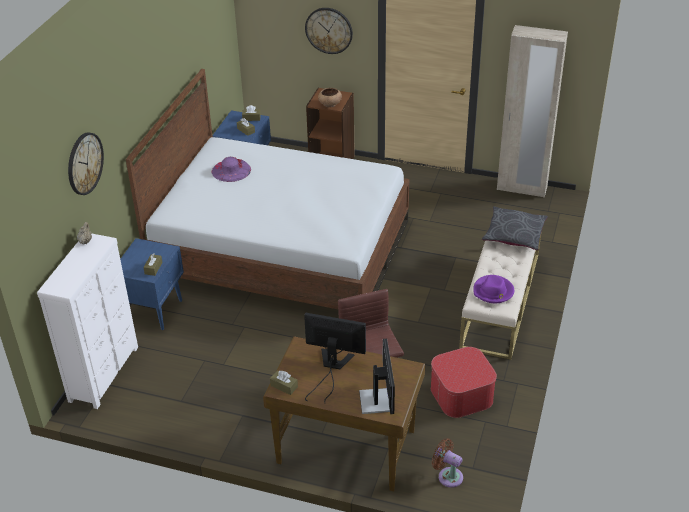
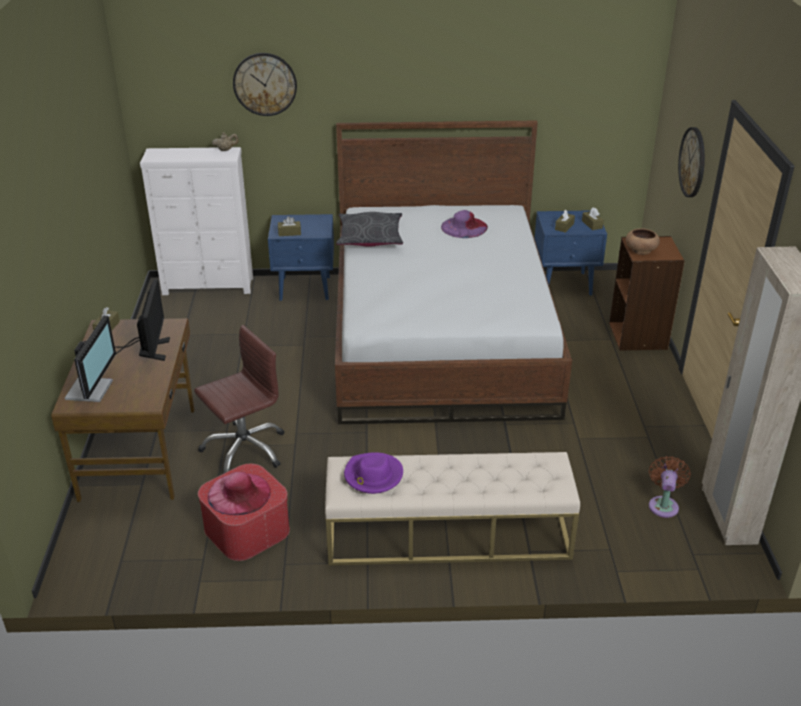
camera: 70 degrees right, 5 degrees down
(377, 400) = (91, 389): monitor -> monitor turned 60 degrees counterclockwise
(448, 476) = (105, 541): brown fan -> brown fan (663, 504)
(464, 370) = (239, 493): none -> pink hat
(514, 234) = (514, 477): grey pillow -> grey pillow (370, 237)

